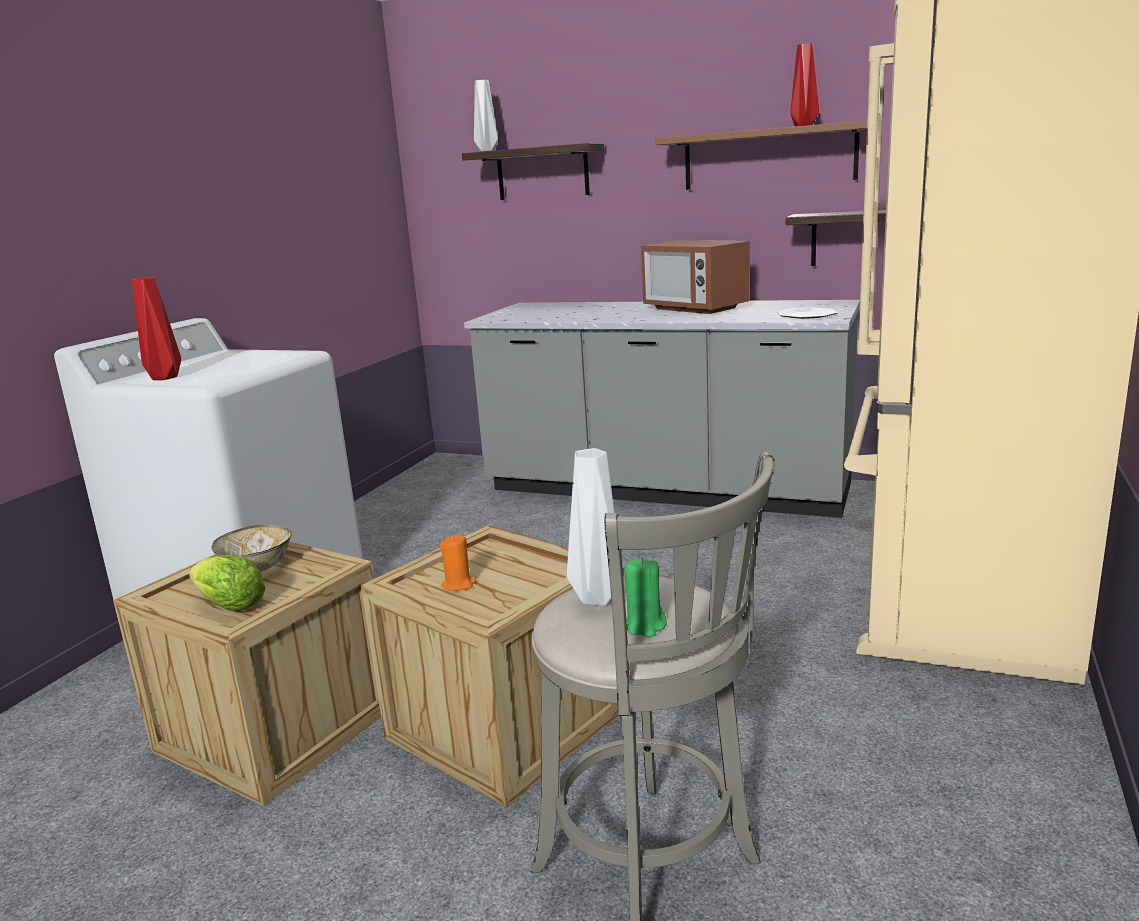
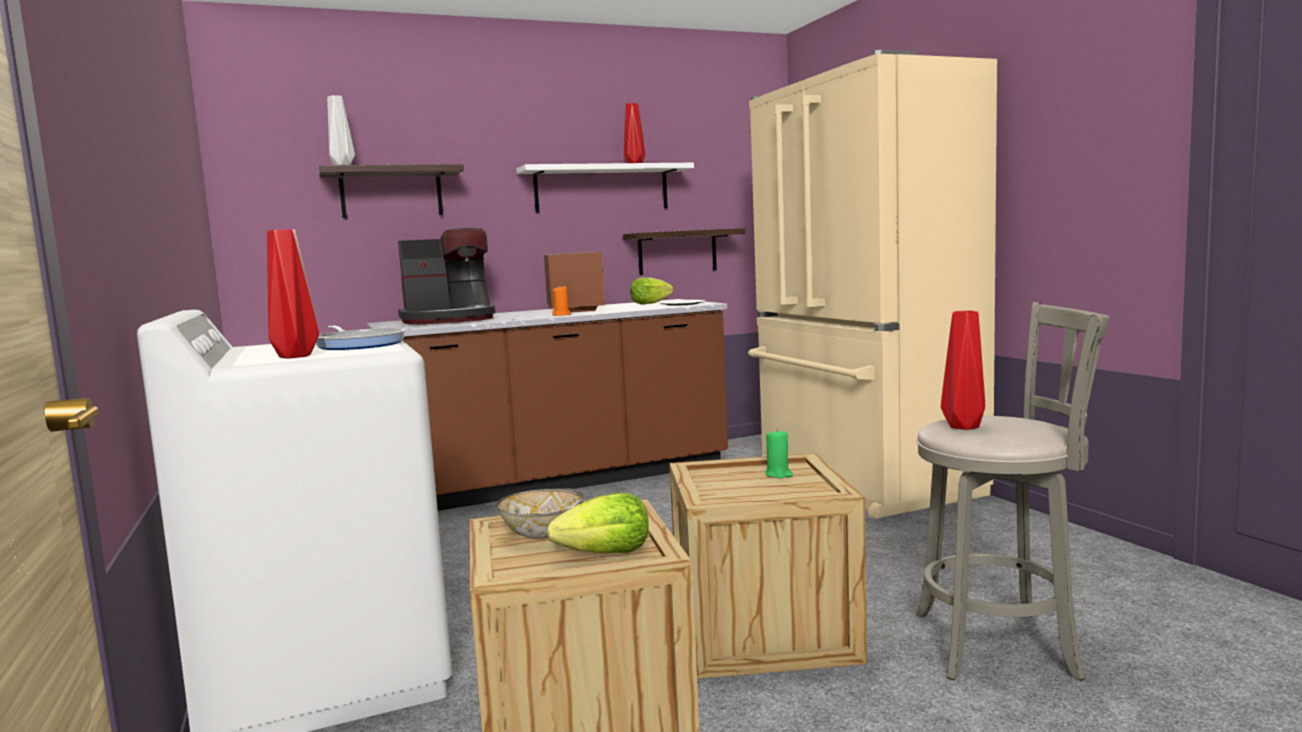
camera: 45 degrees left, 10 degrees down
(241, 367) = (359, 344): none -> frying pan
(459, 584) = (752, 490): orange candle -> orange candle (562, 315)
(562, 310) = (449, 320): none -> coffee machine
(595, 598) = (963, 427): white vase -> red vase
(645, 626) = (1023, 426): green candle -> green candle (778, 474)
(665, 490) = (560, 481): grey counter -> brown counter
(695, 308) = (575, 310): microwave -> microwave turned 105 degrees counterclockwise
(769, 157) = (602, 188): brown shelf -> white shelf
(789, 308) = (649, 304): none -> lettuce

